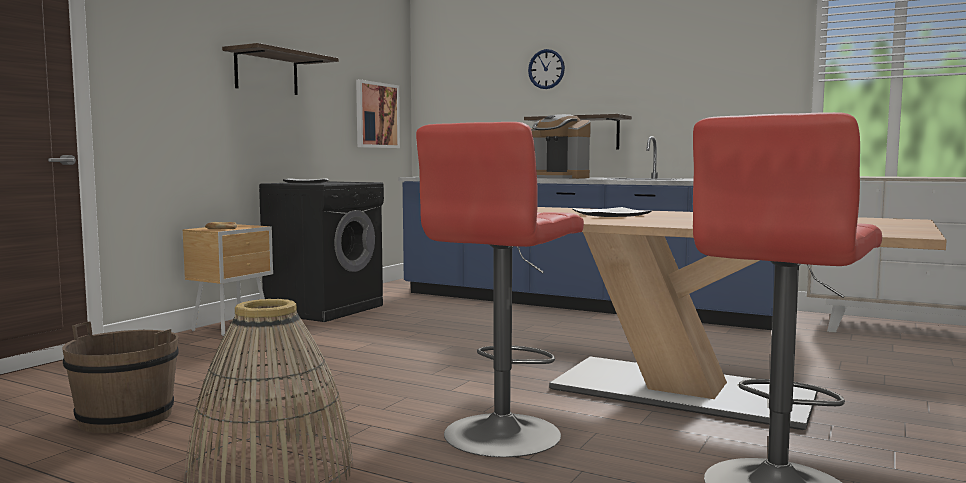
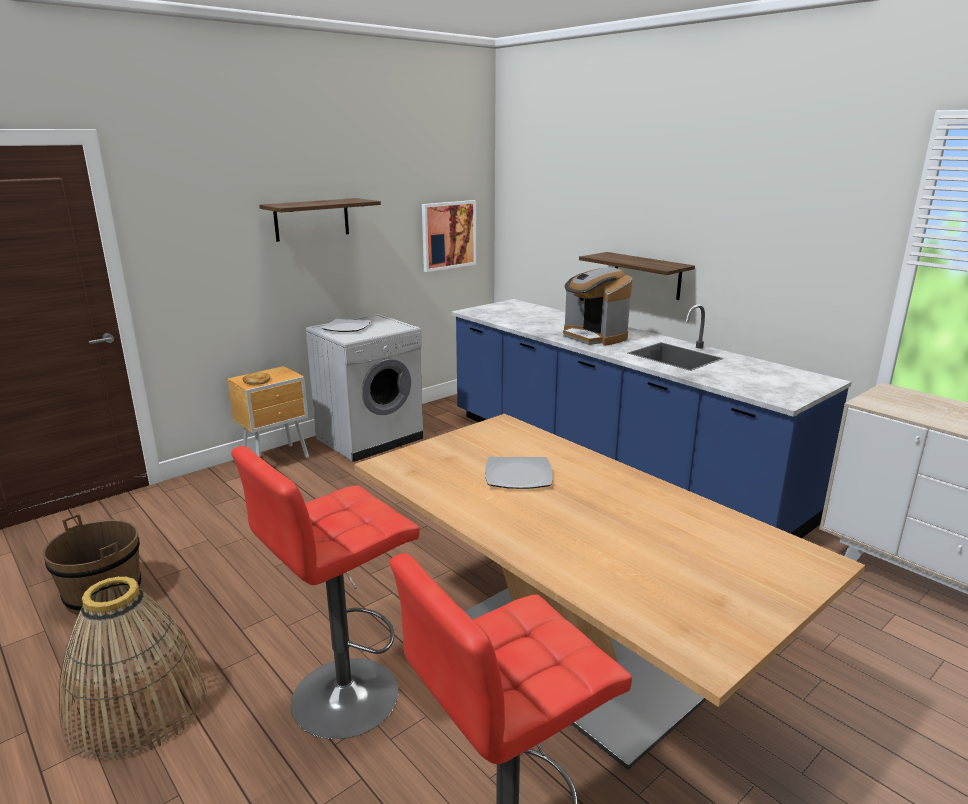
camera: 20 degrees right, 15 degrees up
(327, 310) = (371, 439): black washing machine -> white washing machine
(546, 69) = (615, 198): wall clock -> none

